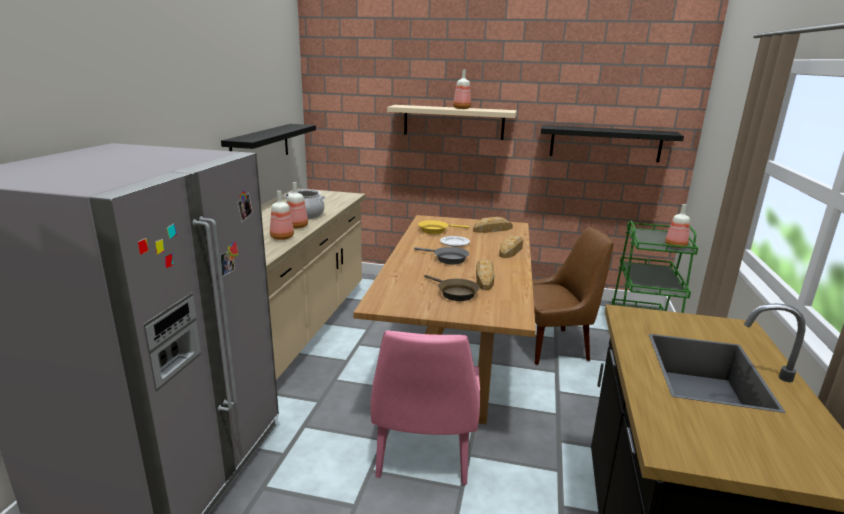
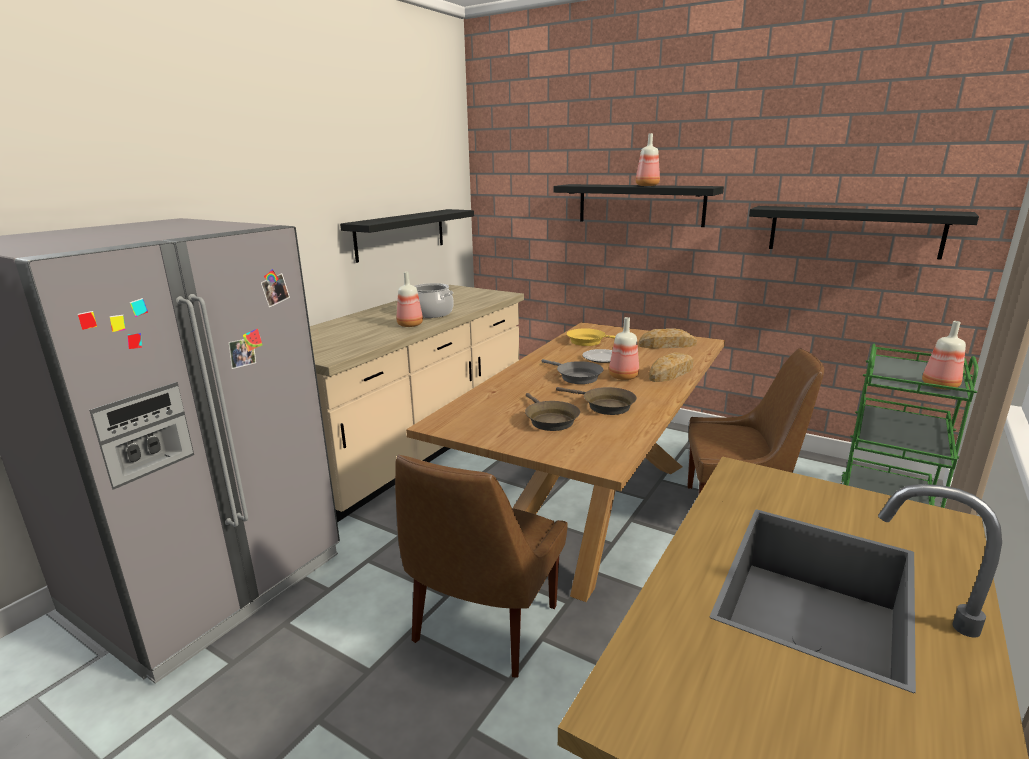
camera: 20 degrees right, 0 degrees up
(281, 237) = (381, 336): bottle -> bottle (622, 377)
(423, 456) = (483, 627): pink chair -> brown chair
(453, 122) = (640, 204): beige shelf -> black shelf
(484, 279) = (604, 406): bread -> brown frying pan

